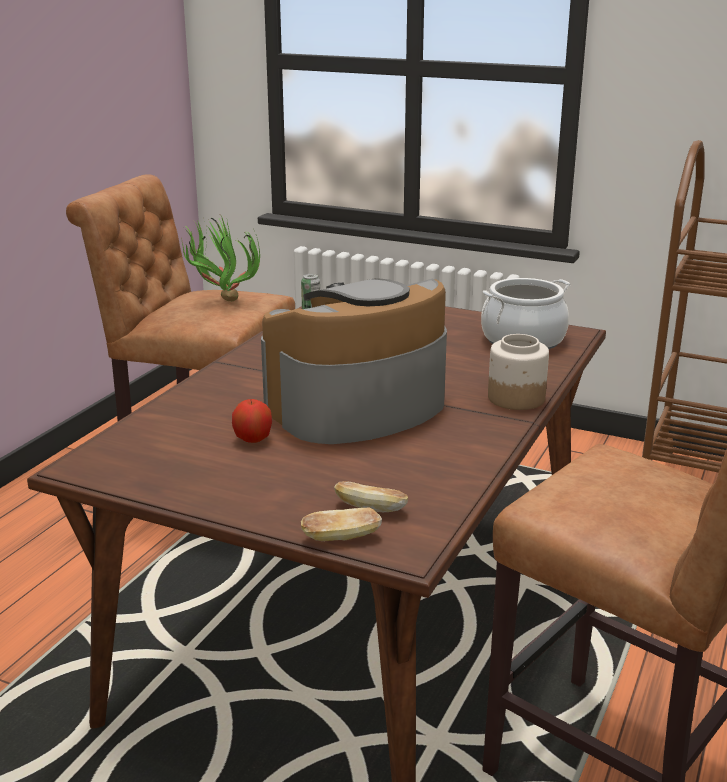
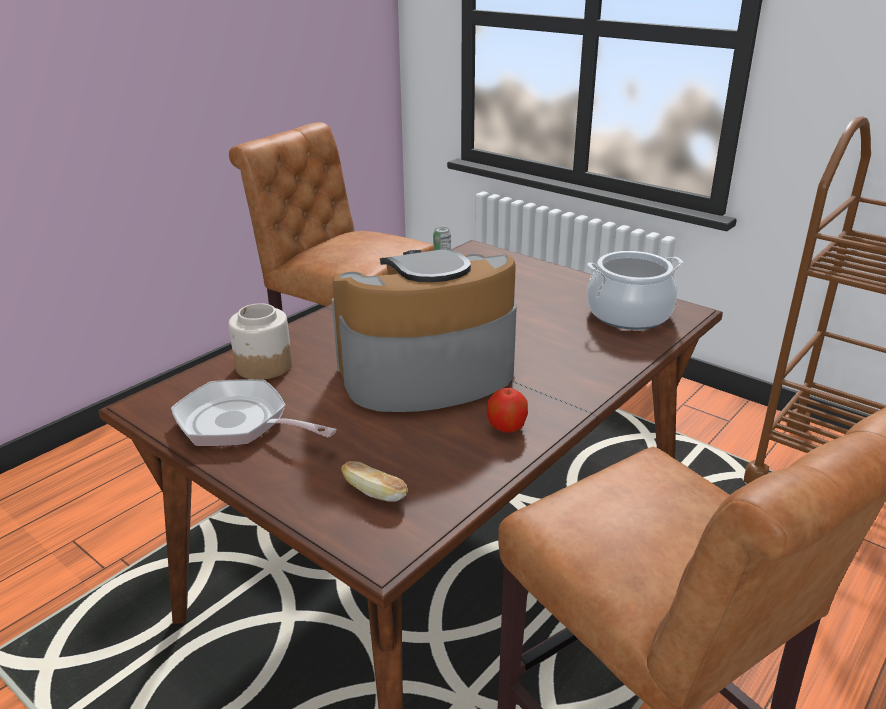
camera: 15 degrees right, 5 degrees up
(195, 471) = (239, 424): none -> frying pan
(221, 300) = (366, 244): potted plant -> none
(253, 439) = (310, 396): apple -> apple (506, 428)
(341, 538) = (327, 524): bread -> none
(515, 398) = (587, 381): jar -> jar (263, 366)

